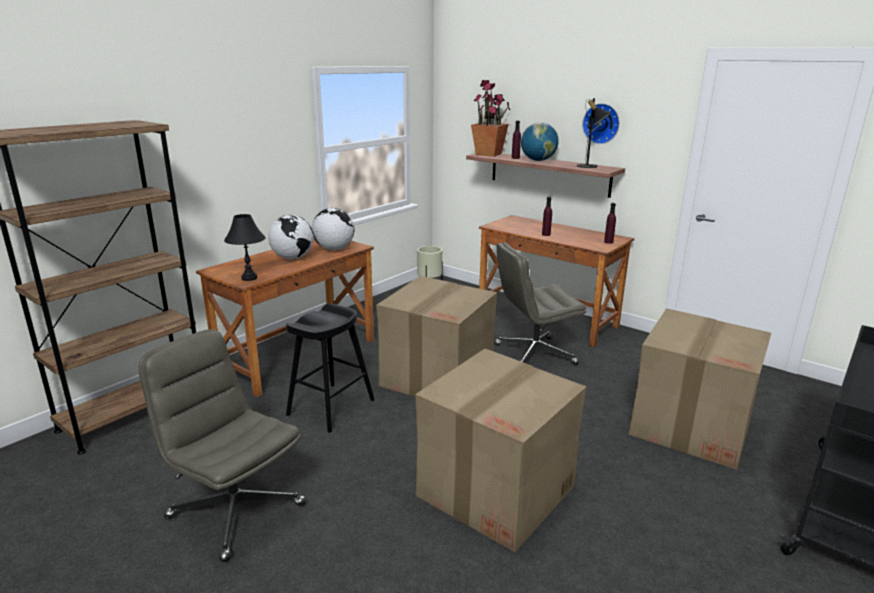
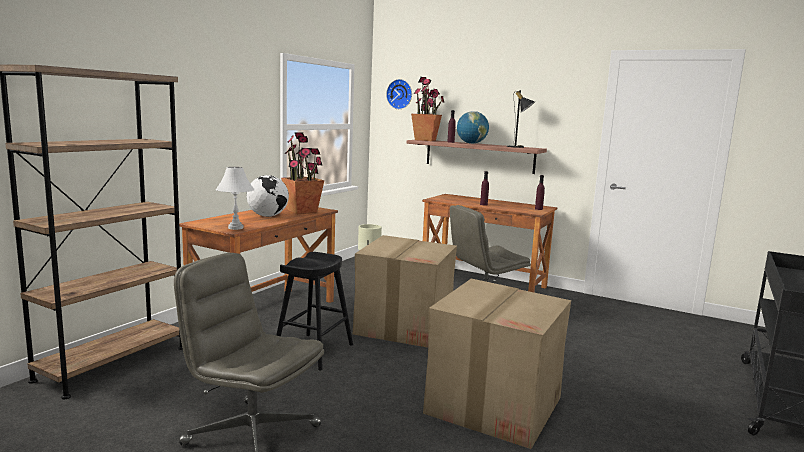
camera: 10 degrees left, 10 degrees down
(249, 278) = (235, 228): black table lamp -> white table lamp
(334, 249) = (302, 211): globe -> potted plant
(602, 123) = (525, 112): wall clock -> wall clock (400, 94)
(691, 425) = (636, 352): cardboard box -> none

